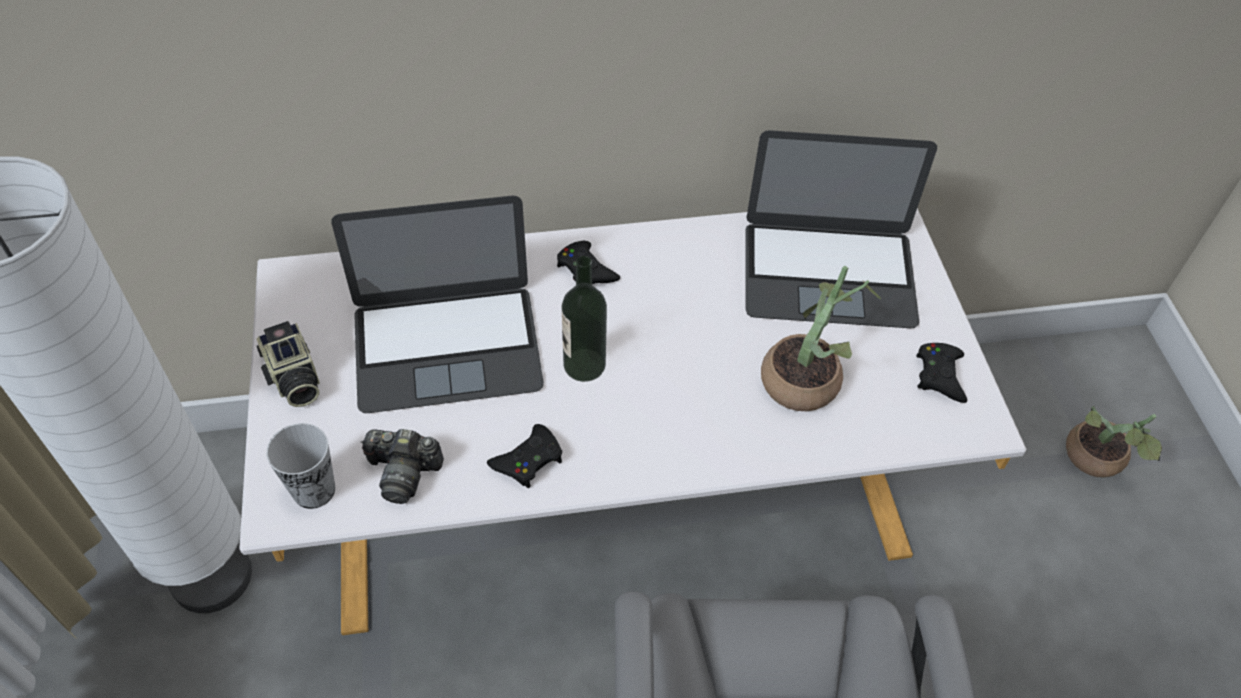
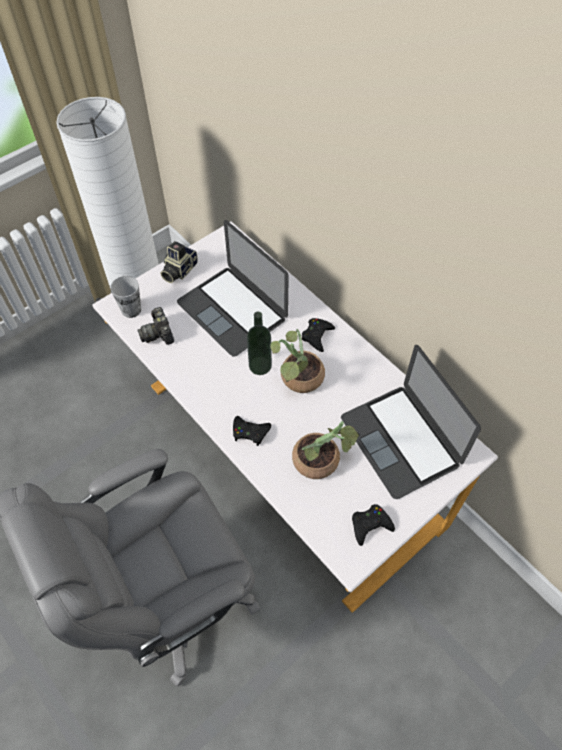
camera: 60 degrees right, 5 degrees up
(528, 460) = (193, 373): black game controller -> black game controller (250, 432)
(1097, 462) = (498, 698): potted plant -> potted plant (298, 380)

